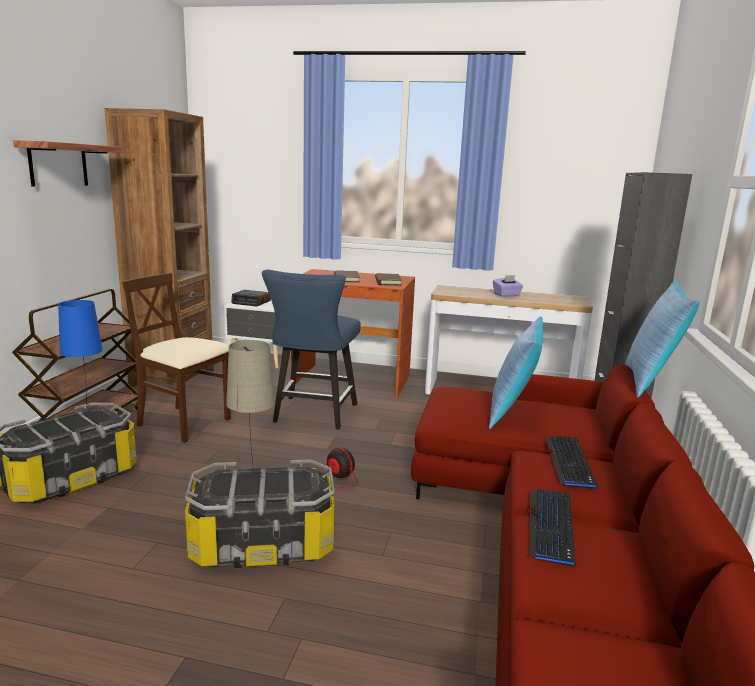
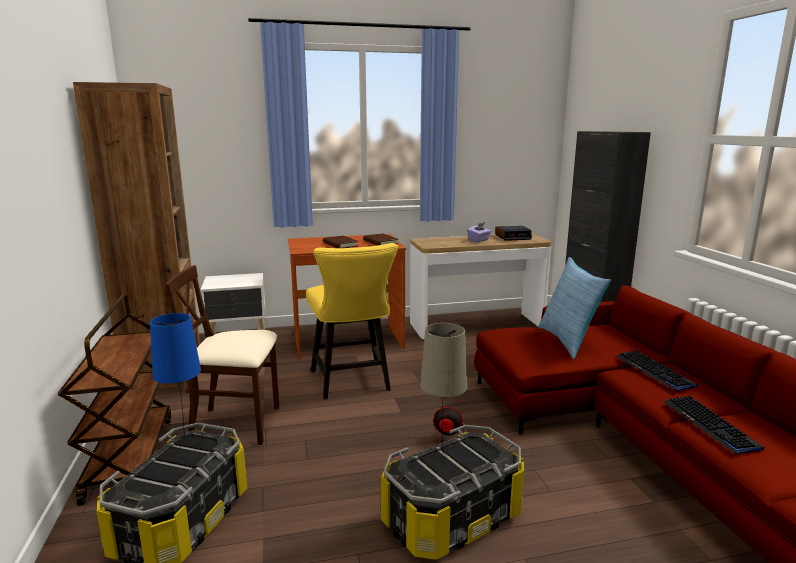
camera: 25 degrees left, 0 degrees up
(58, 164) = (50, 154): shelf -> none
(252, 302) = (224, 281): alarm clock -> alarm clock (513, 237)
(313, 415) = (352, 383): blue chair -> yellow chair
(650, 382) = (663, 296): pillow -> none

